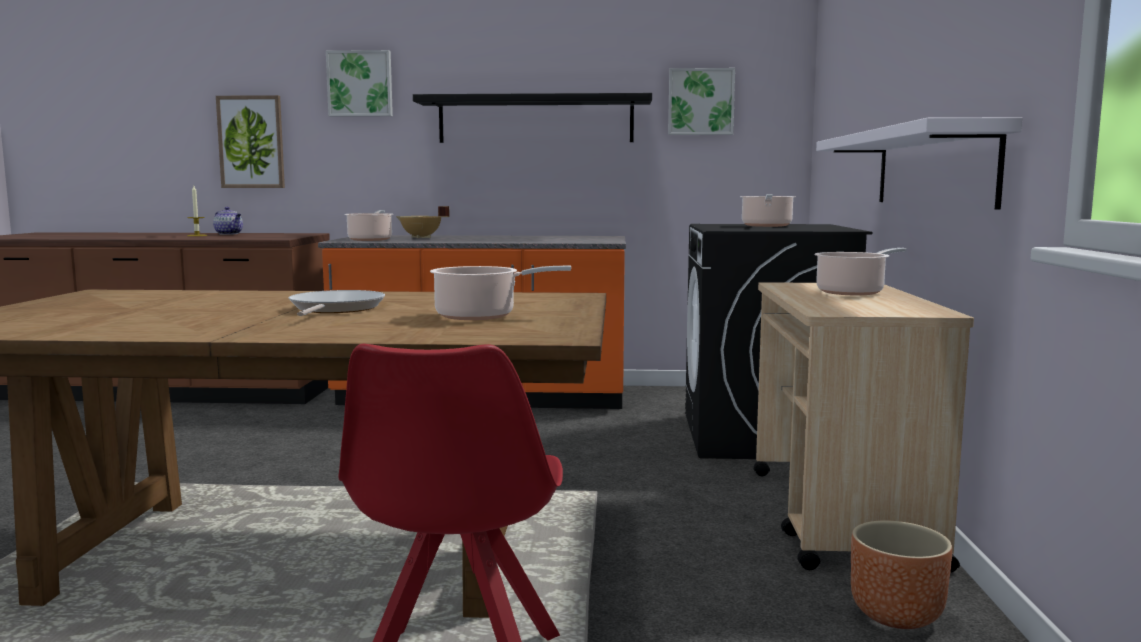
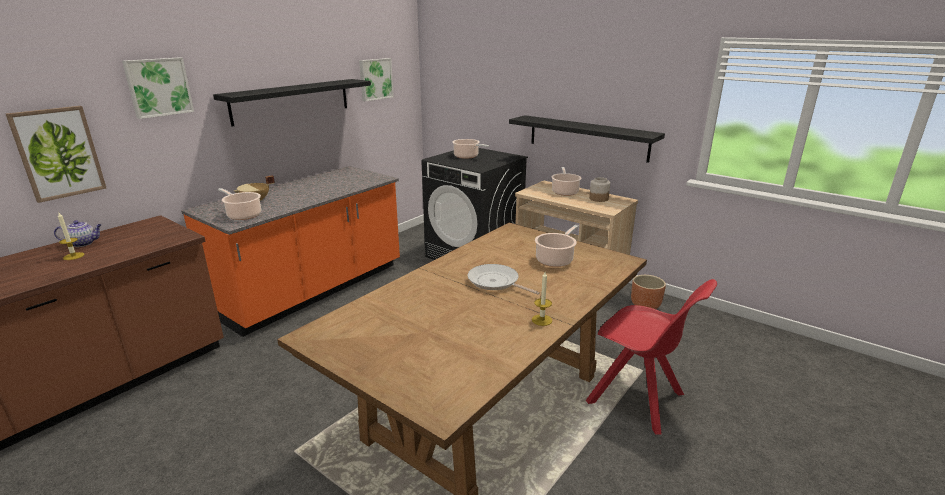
camera: 55 degrees left, 15 degrees up
(214, 331) = (542, 320): none -> candle
(881, 304) = (598, 199): none -> jar
(932, 168) = (587, 138): white shelf -> black shelf

